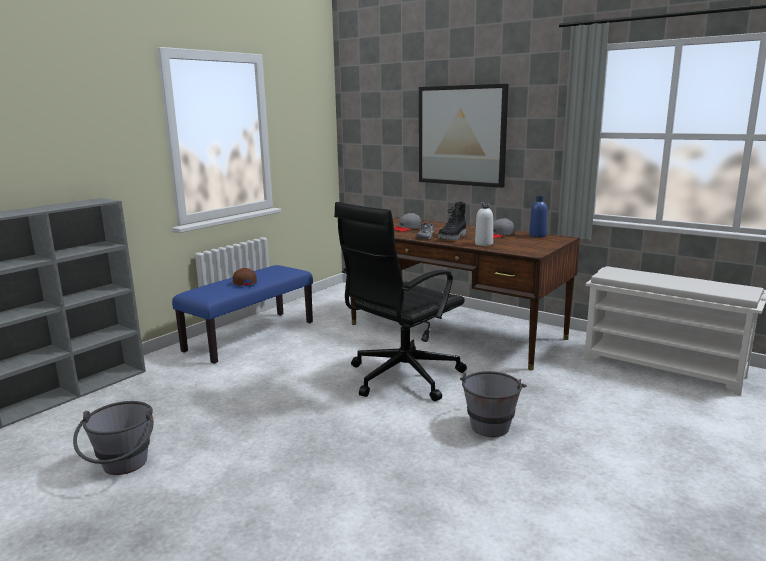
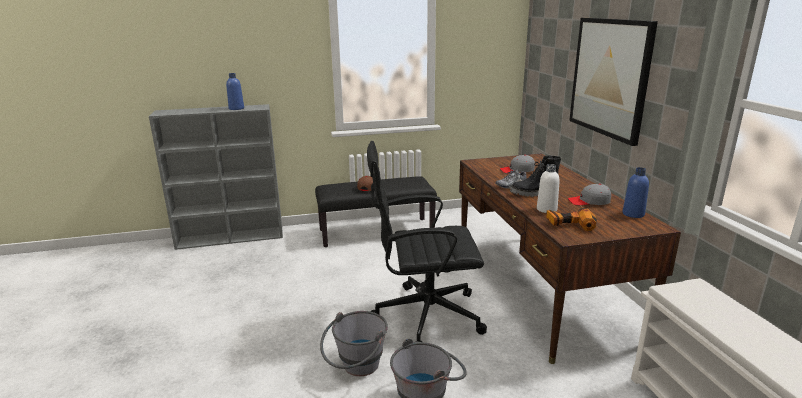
camera: 40 degrees right, 5 degrees up
(71, 205) = (236, 108): none -> blue bottle
(123, 468) = (181, 305): grey bucket -> grey bucket (356, 369)
(250, 336) = (376, 232): blue bench -> black bench
(513, 247) = (569, 222): none -> power drill

